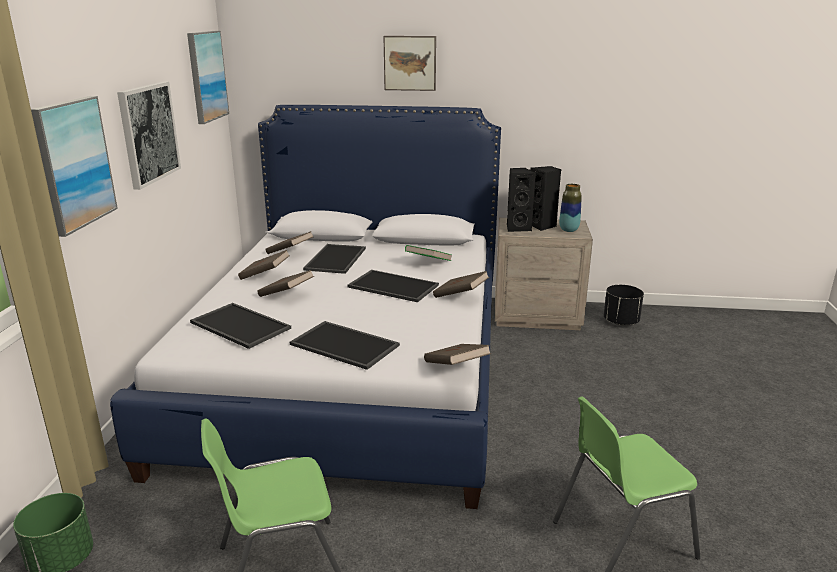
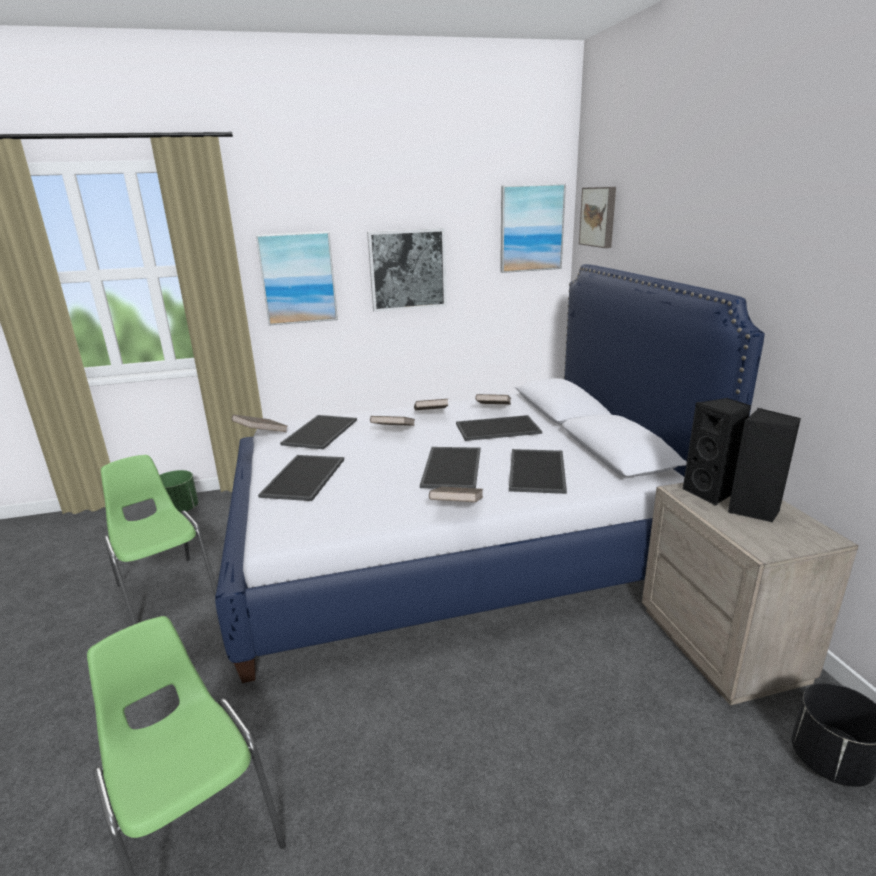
camera: 70 degrees right, 0 degrees up
(410, 63) = (696, 222): picture -> picture (599, 217)
(428, 263) = (538, 471): green book -> tray
(456, 367) = (273, 539): brown book -> brown book (261, 434)
(568, 230) = (771, 535): vase -> none

